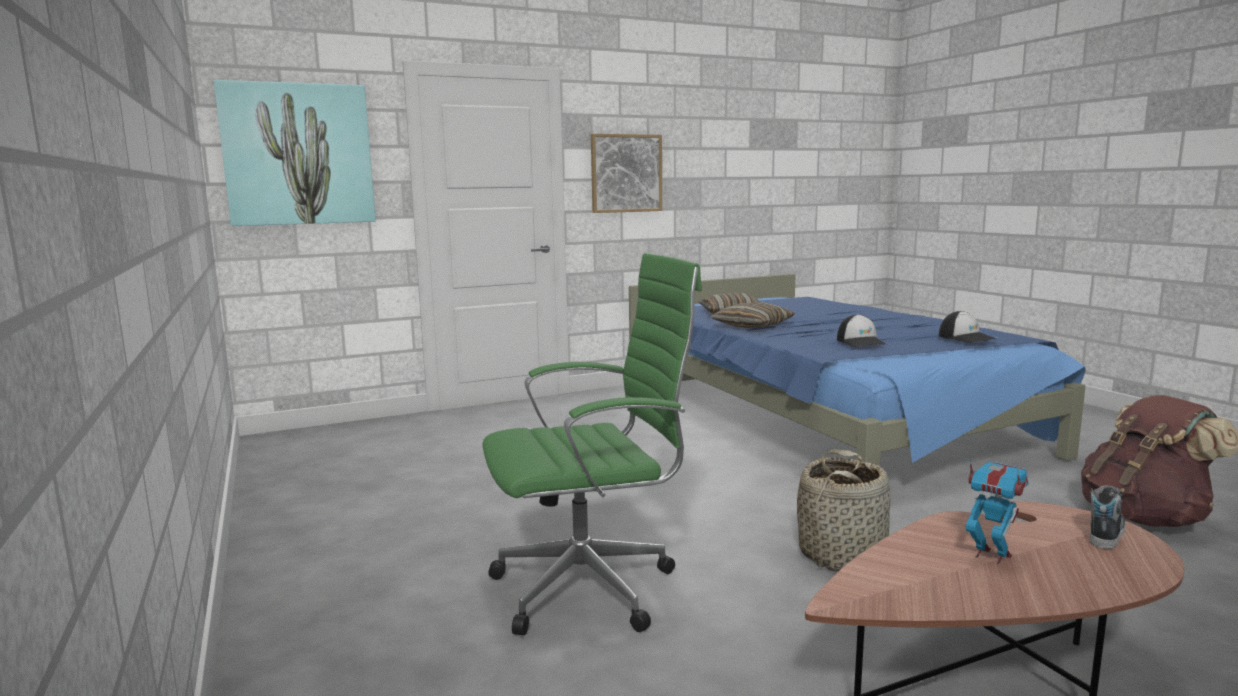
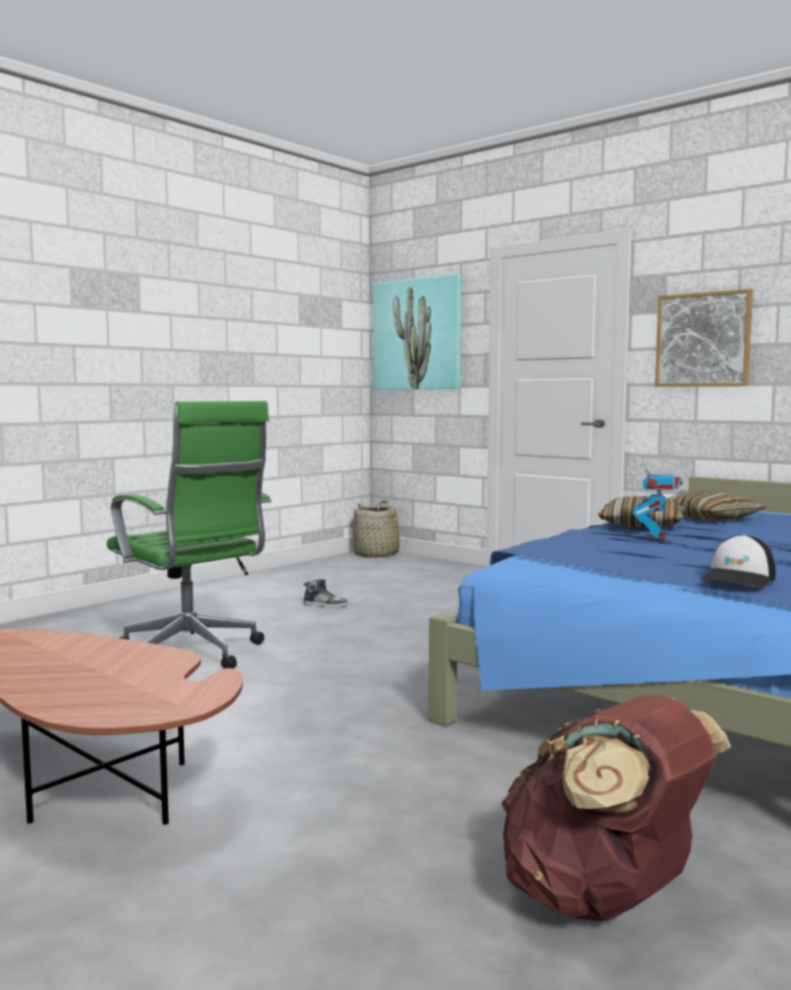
camera: 65 degrees right, 5 degrees down
(842, 555) = (303, 720): basket -> basket (376, 554)
(861, 342) = (605, 550): cap -> none
(991, 555) = (98, 666): toy robot -> toy robot (656, 537)
(1104, 532) = (165, 702): shoe -> shoe (325, 605)

